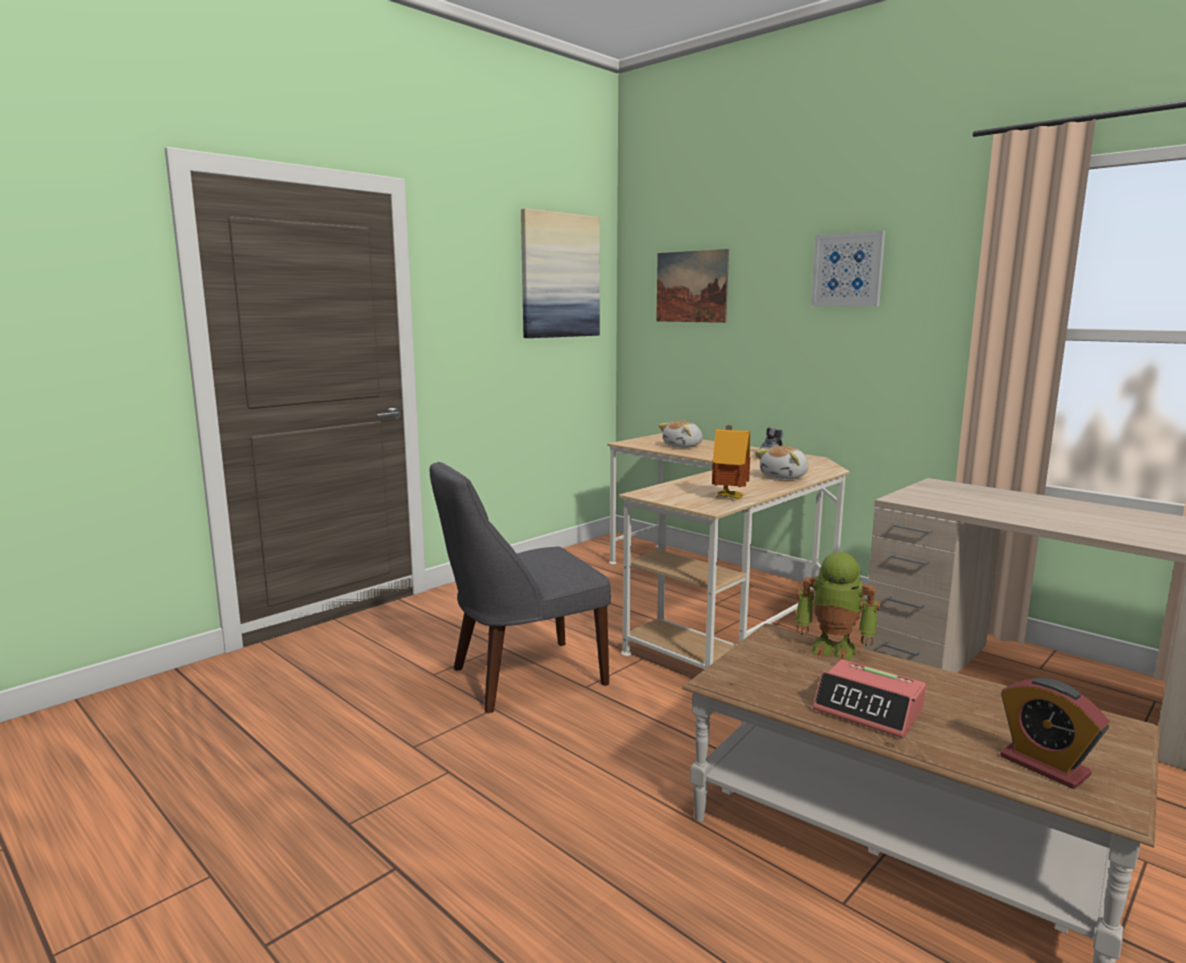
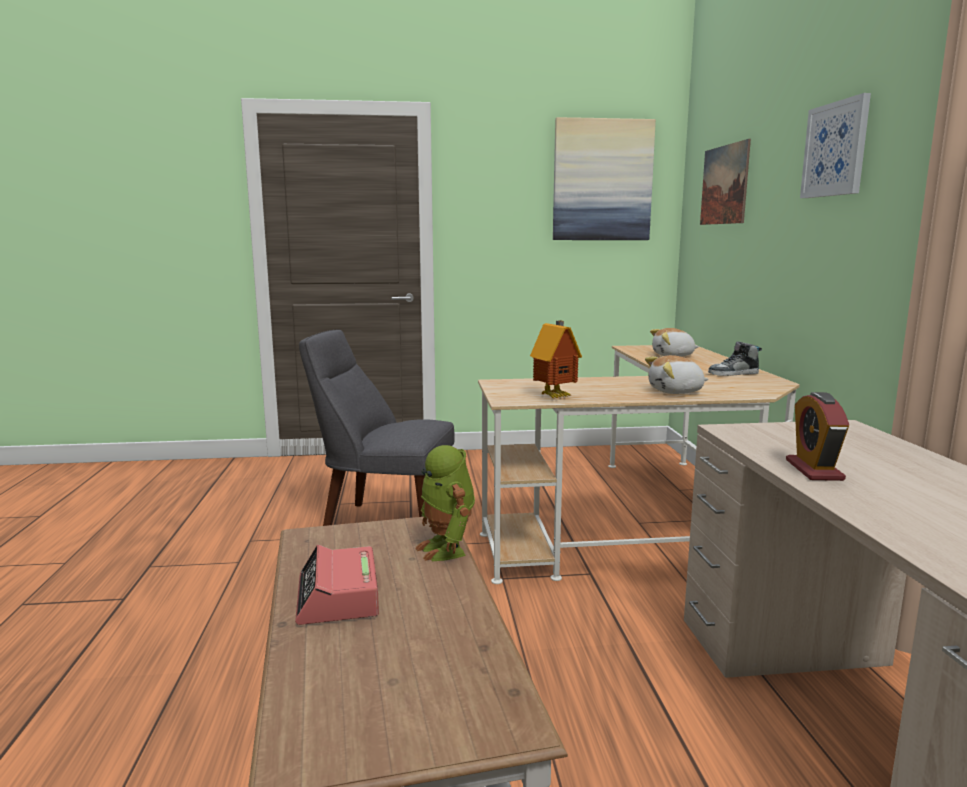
camera: 40 degrees right, 0 degrees up
(1044, 766) = (338, 703): alarm clock -> alarm clock (814, 470)

